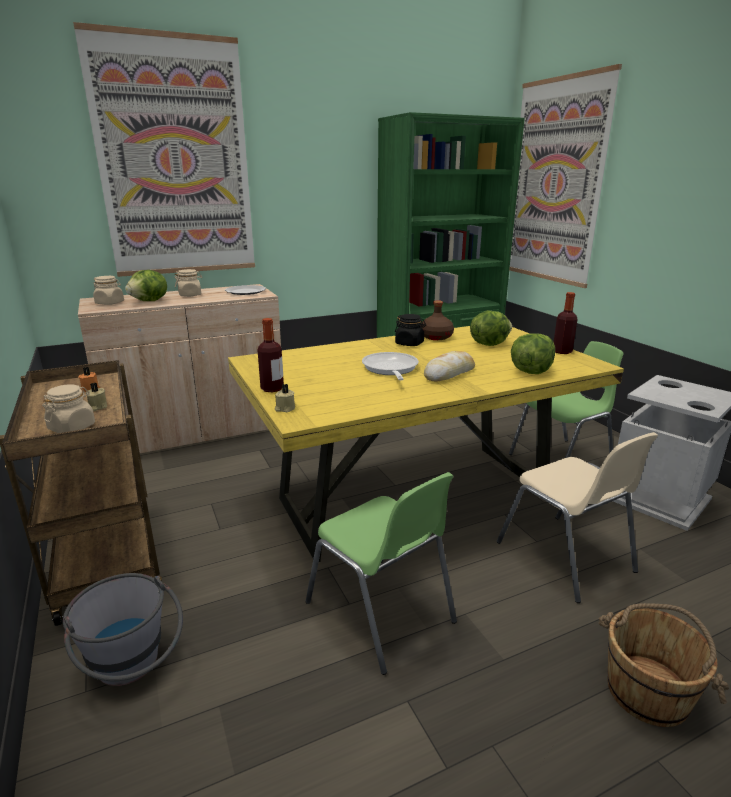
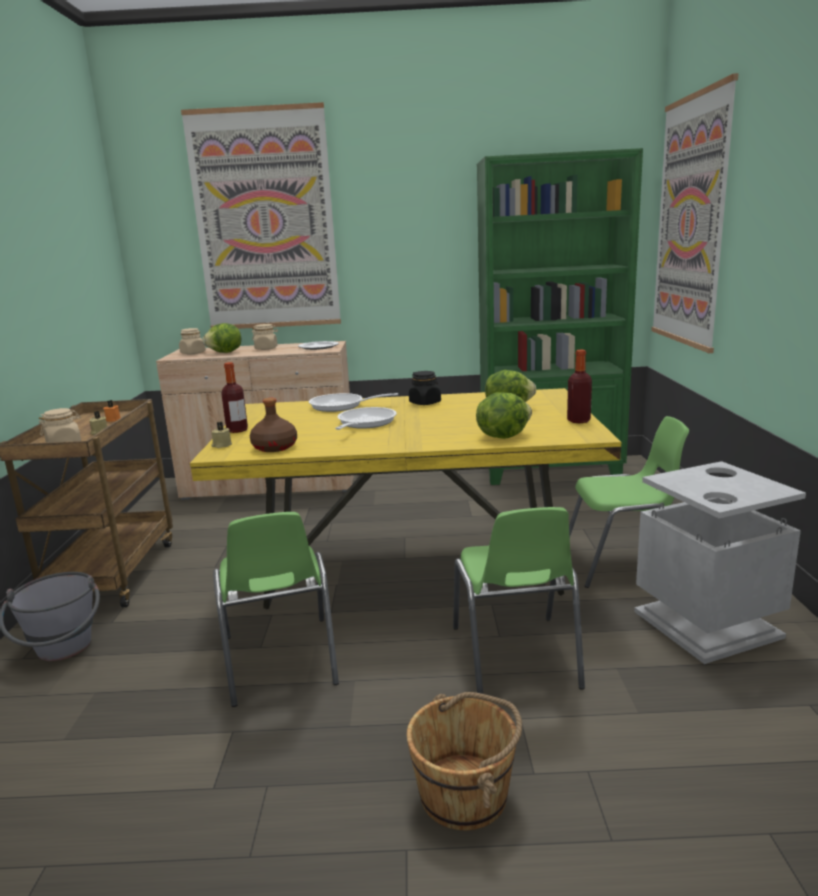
camera: 25 degrees right, 5 degrees down
(336, 352) = (341, 406): none -> frying pan
(436, 337) = (464, 398): brown bottle -> brown bottle (275, 447)
(449, 373) = (414, 431): bread -> none
(566, 558) = (515, 657): beige chair -> green chair

